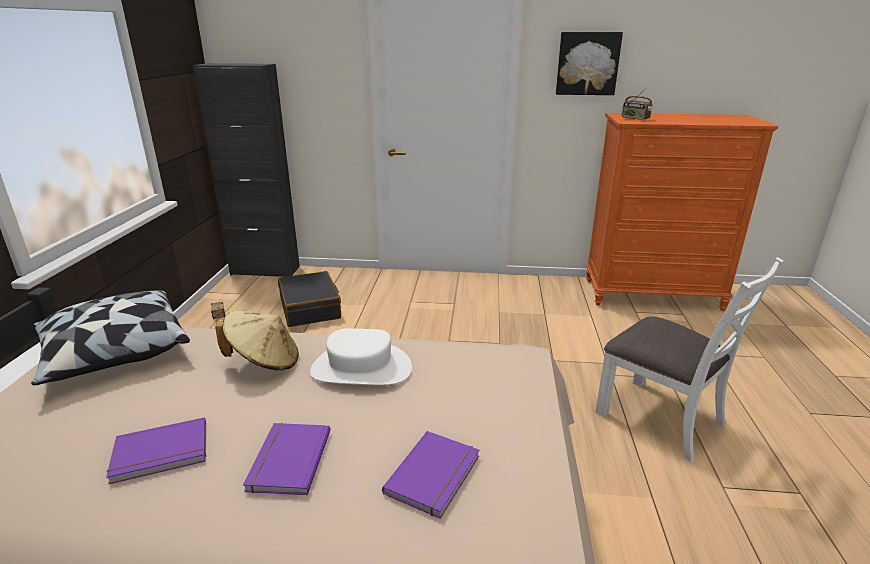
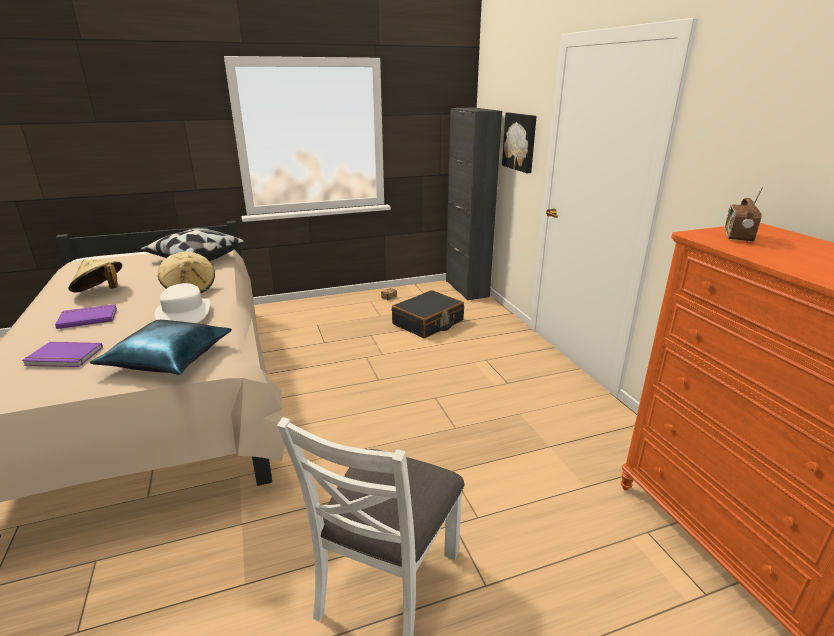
camera: 65 degrees right, 0 degrees up
(161, 454) = (100, 292): purple book -> beige hat
(493, 383) = (170, 358): none -> blue pillow
(587, 63) = (756, 138): picture -> picture (520, 142)

